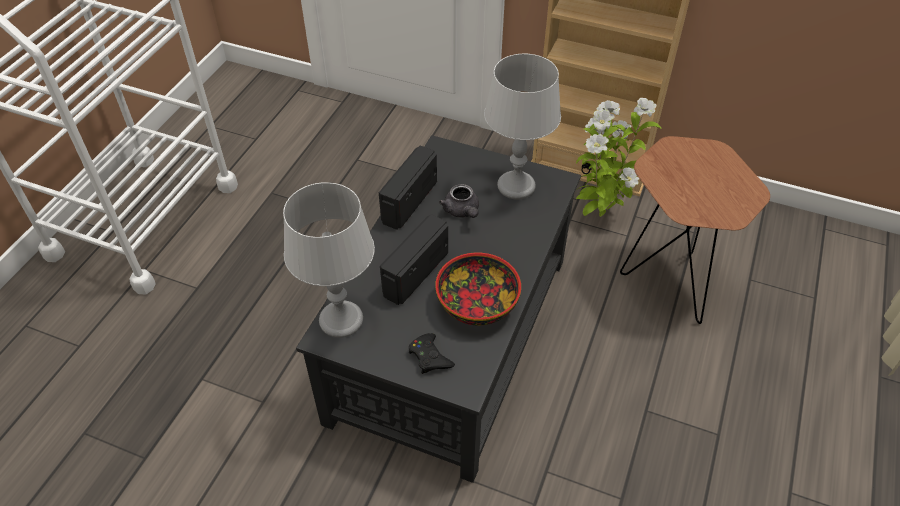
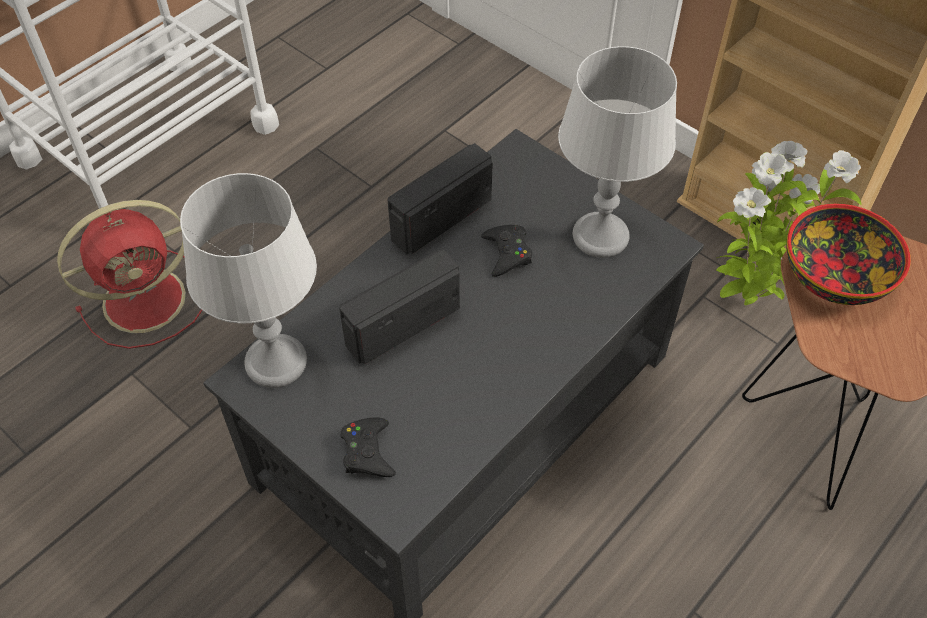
camera: 20 degrees right, 5 degrees up
(191, 325) = (148, 298): none -> red fan
(462, 211) = (507, 253): grey teapot -> black game controller
(477, 303) = (467, 394): bowl -> bowl (836, 274)

